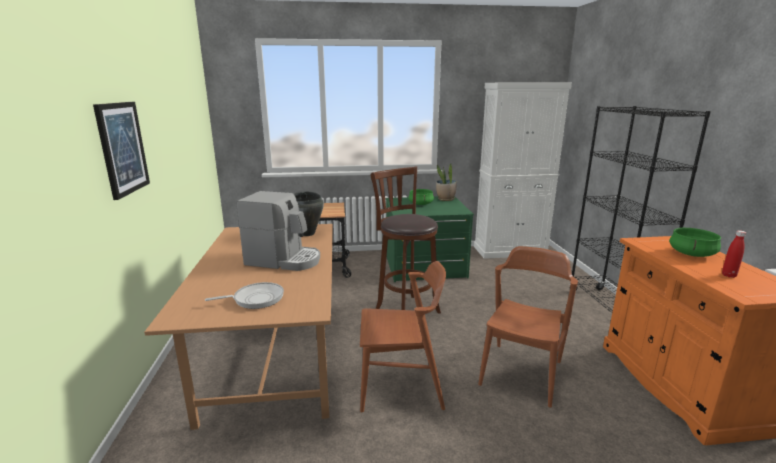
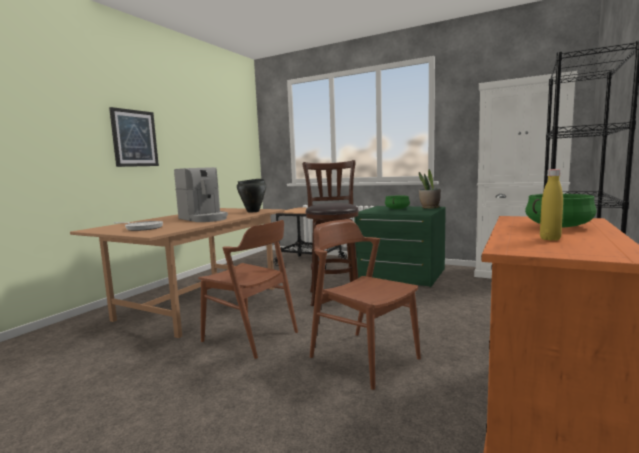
camera: 35 degrees right, 10 degrees down
(521, 372) = (363, 357): brown chair -> brown chair turned 105 degrees counterclockwise
(728, 275) = (550, 239): red bottle -> yellow bottle

